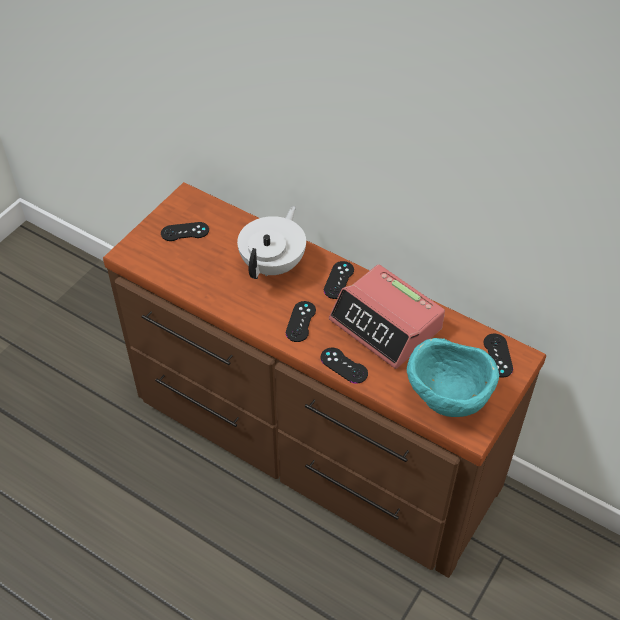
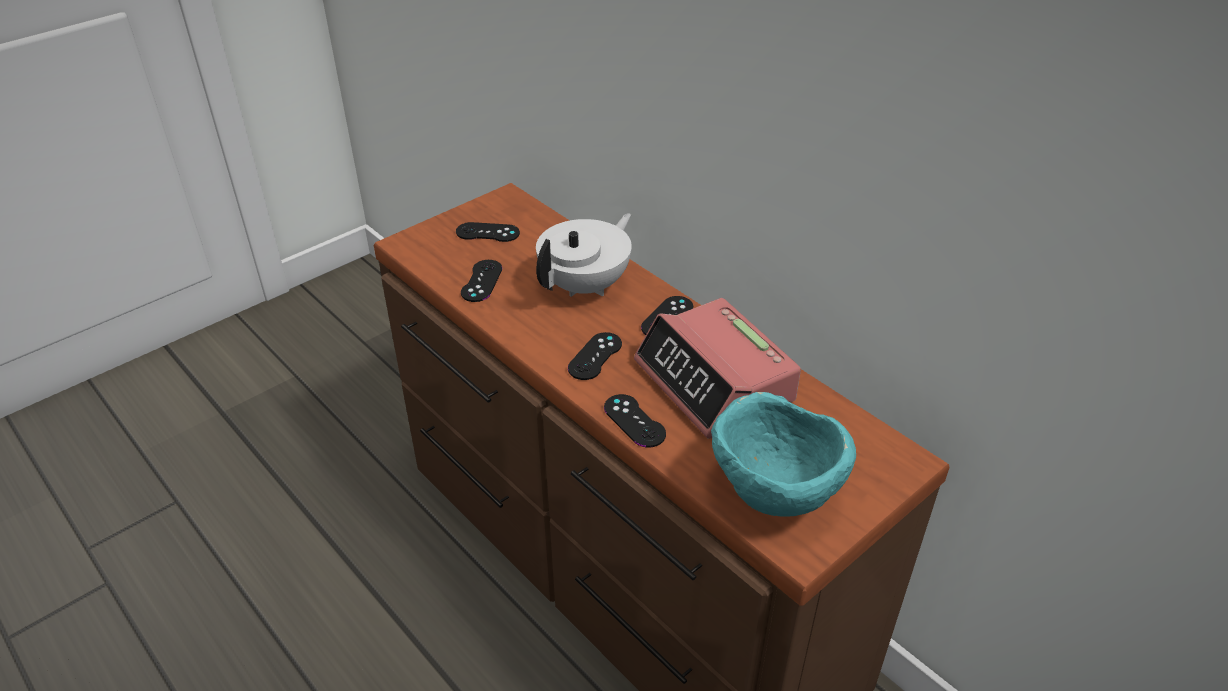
camera: 15 degrees right, 10 degrees down
(498, 355) = (871, 451): black game controller -> black game controller (481, 281)

